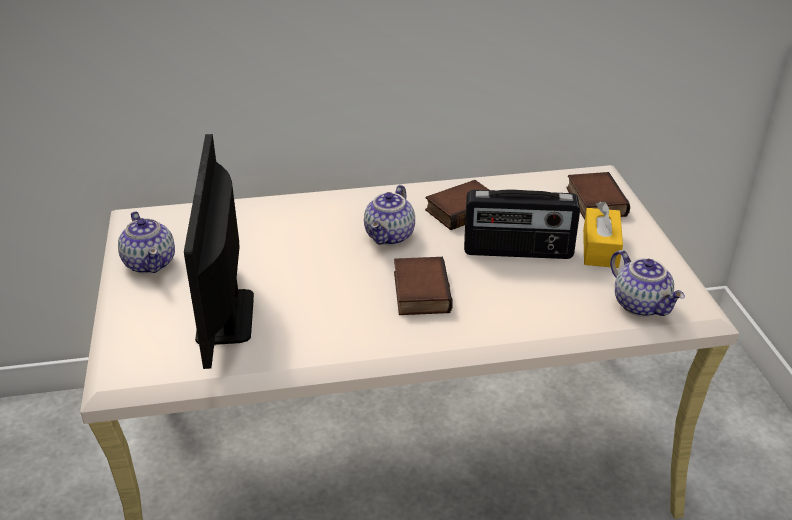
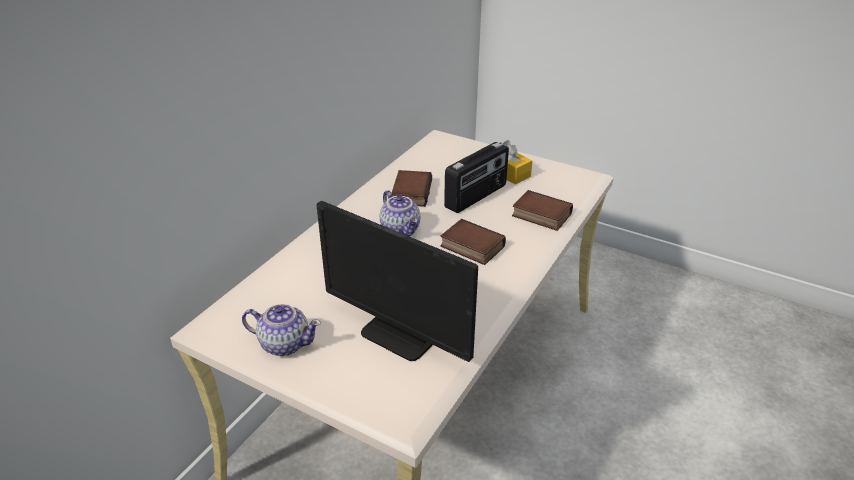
camera: 50 degrees left, 0 degrees up
(593, 201) = (463, 151): book -> book (540, 215)
(642, 305) = (569, 187): teapot -> none

